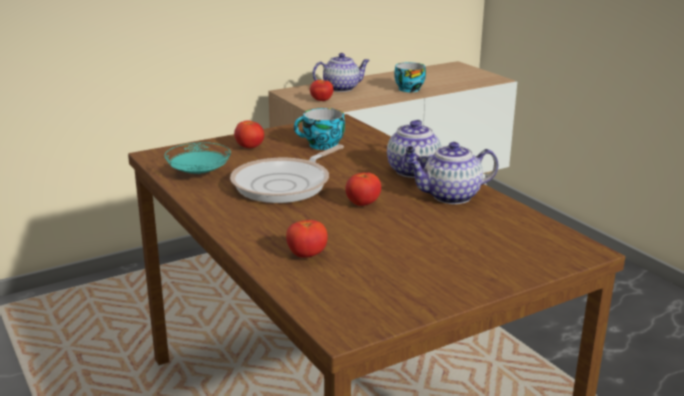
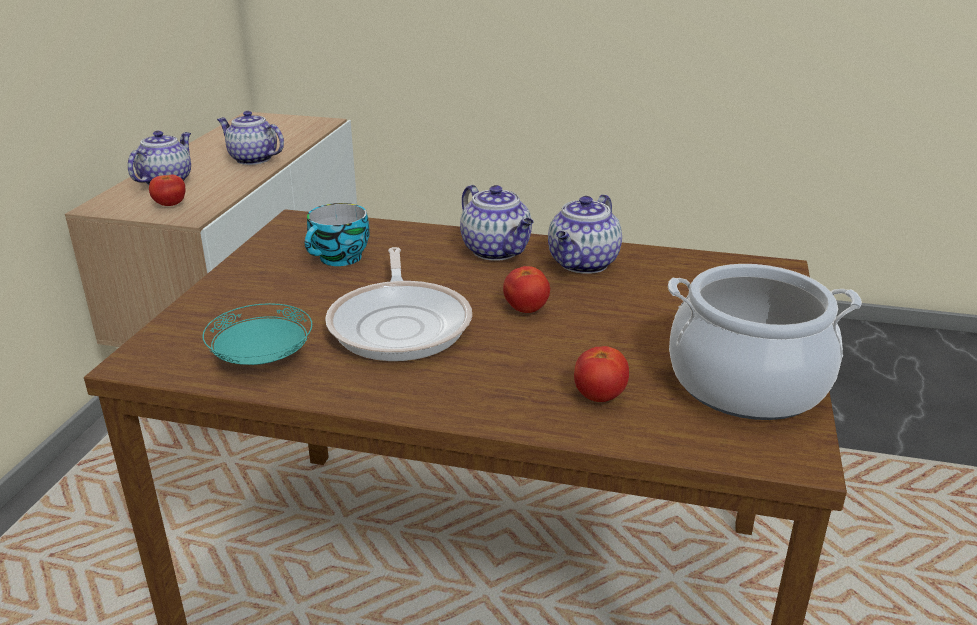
camera: 45 degrees left, 5 degrees up
(249, 147) = (255, 296): tomato -> none
(401, 290) = (747, 383): none -> cooking pot
(408, 89) = (252, 159): cup -> teapot

